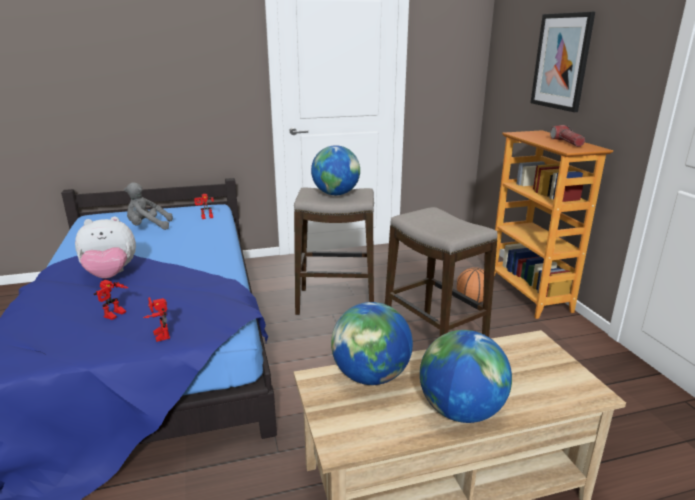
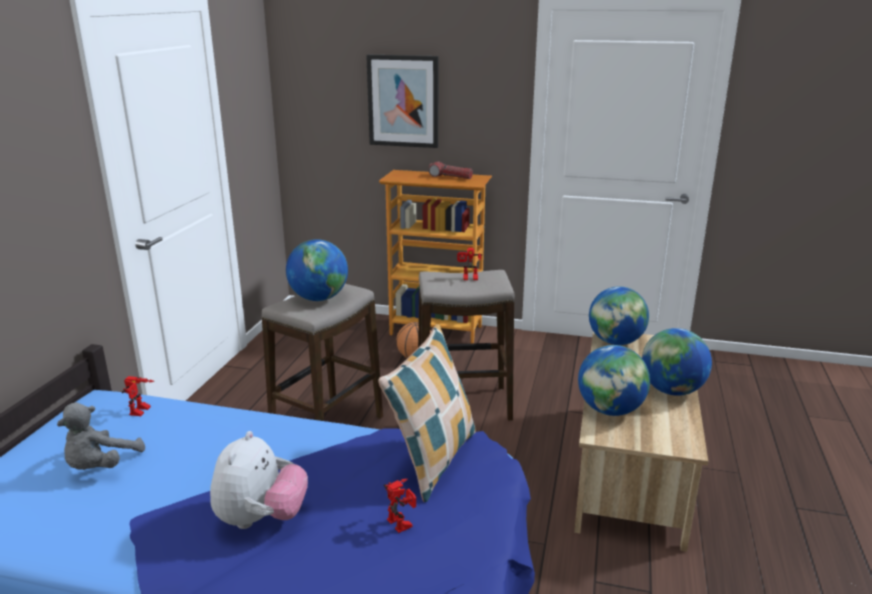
camera: 60 degrees left, 0 degrees up
(158, 335) = (478, 497): toy robot -> toy robot (469, 279)
(202, 306) = (433, 460): none -> pillow
(529, 350) = (615, 342): none -> globe

